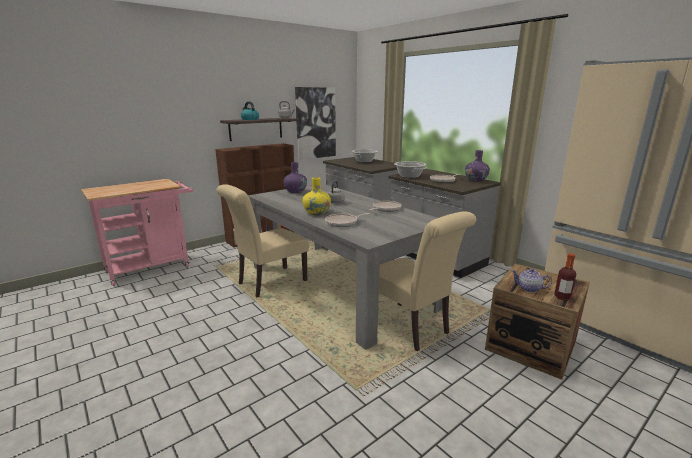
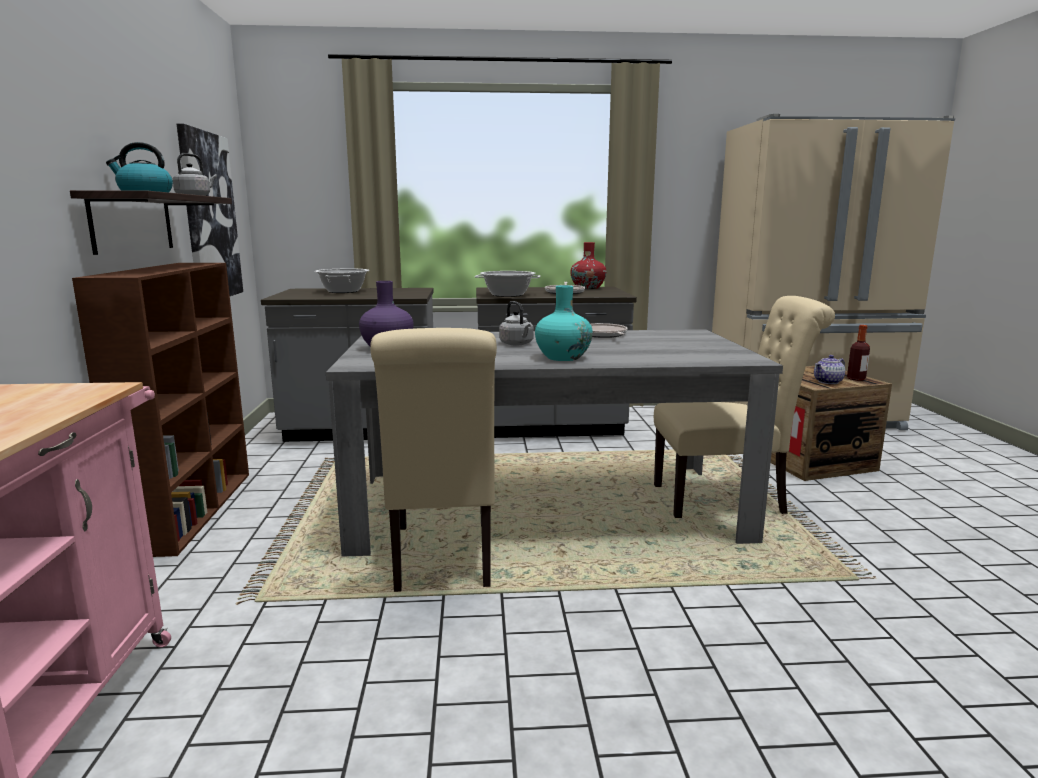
camera: 55 degrees left, 5 degrees down
(317, 213) = (563, 357): yellow vase -> turquoise vase
(343, 223) = (642, 356): frying pan -> none
(475, 180) = (588, 288): purple vase -> red vase

